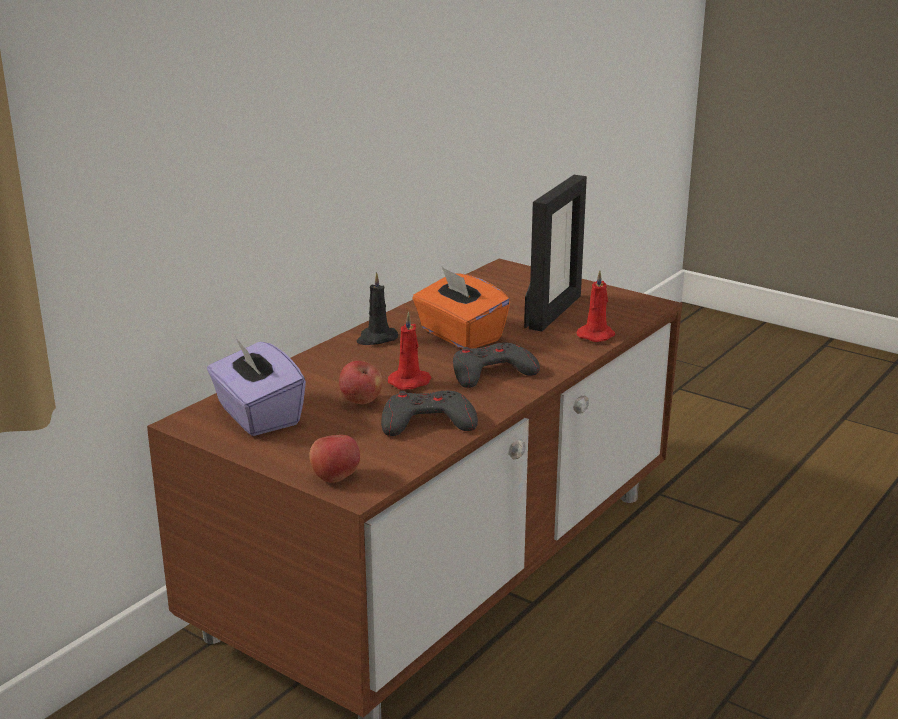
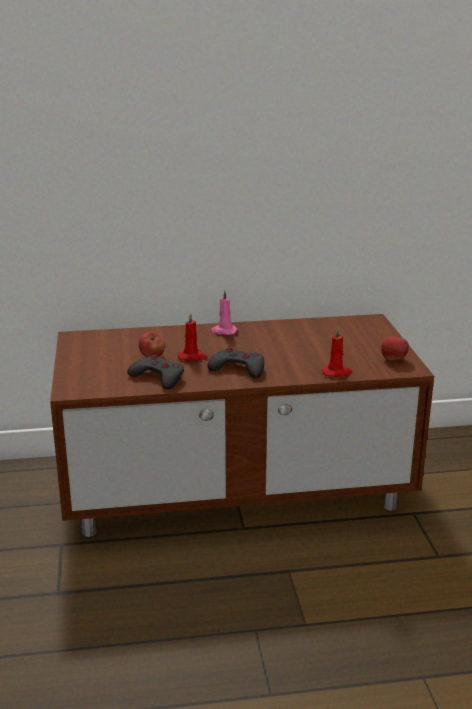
camera: 45 degrees right, 0 degrees up
(257, 415) = (102, 344): purple tissue box -> none
(335, 477) = (73, 382): apple -> apple (393, 359)
(376, 339) = (223, 331): black candle -> pink candle
(459, 335) = (265, 345): orange tissue box -> none
(553, 311) = (343, 351): picture frame -> none

